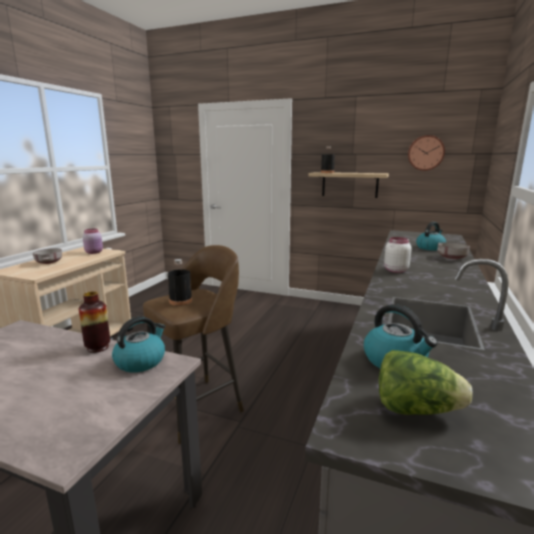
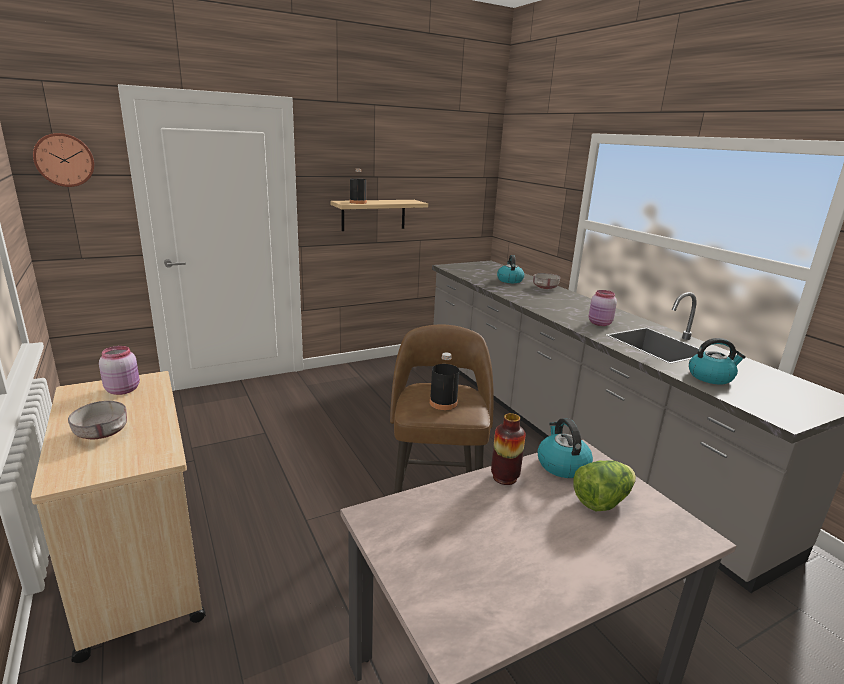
camera: 50 degrees left, 5 degrees up
(395, 270) = (549, 310): white jar -> none
(415, 409) = (770, 396): lettuce -> lettuce (602, 501)
(417, 289) = (600, 323): none -> pink jar
(426, 153) = (447, 176): wall clock -> wall clock (64, 160)

